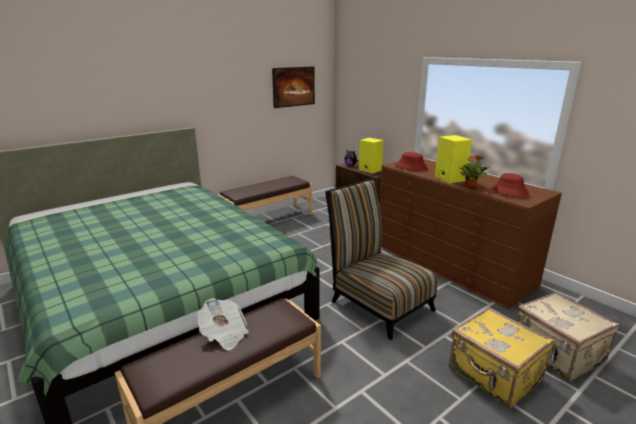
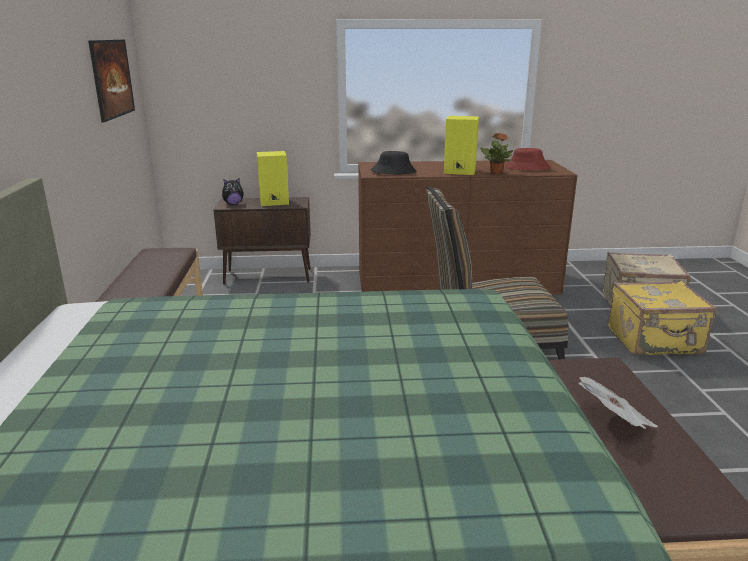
camera: 55 degrees left, 0 degrees up
(411, 167) = (393, 171): red hat -> black hat

